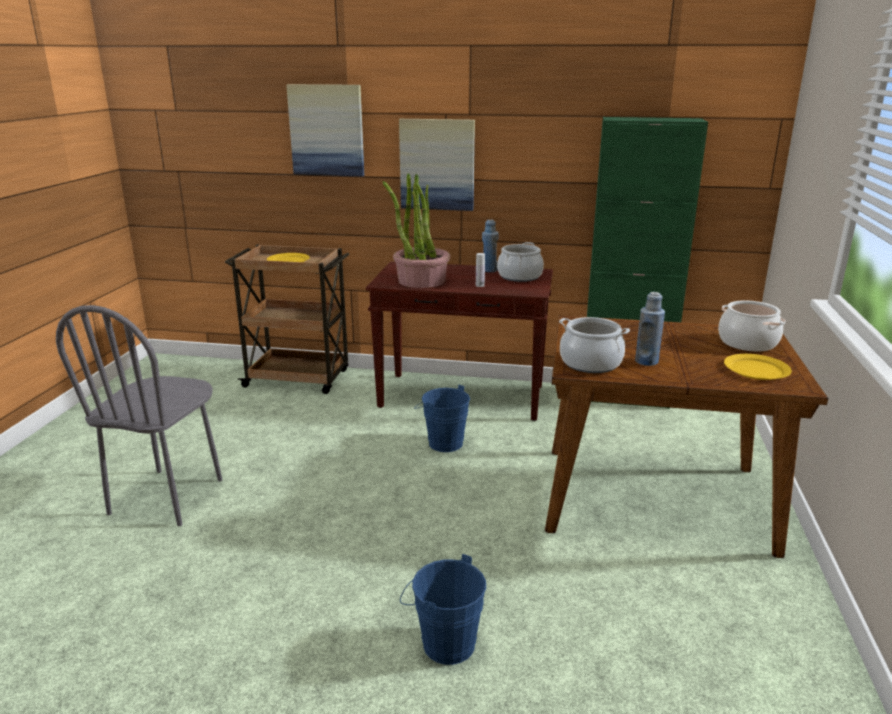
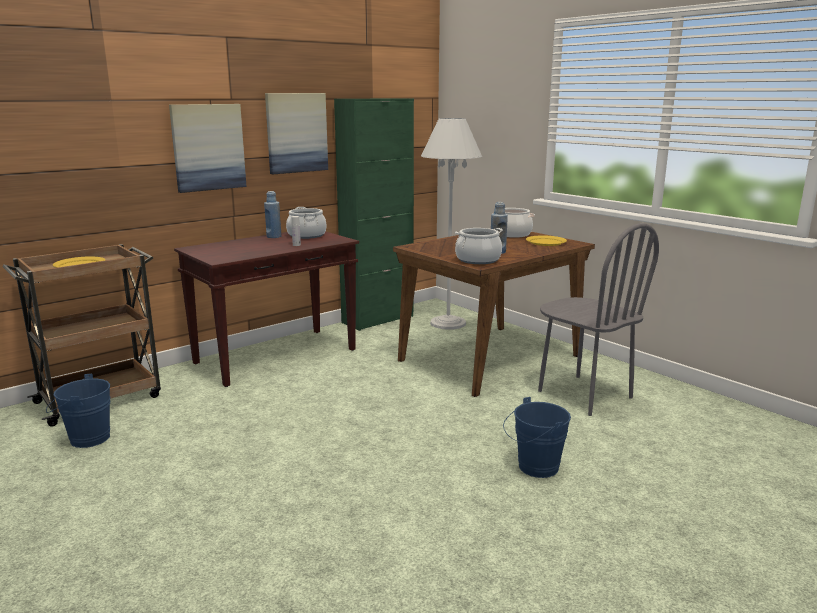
camera: 50 degrees left, 5 degrees down
(167, 496) = (171, 523): grey chair -> grey chair (584, 394)
(327, 130) = (89, 119): picture -> picture (296, 133)
(421, 281) = (244, 252): potted plant -> none
(442, 442) = (321, 385): blue bucket -> blue bucket (85, 439)
(693, 434) = (448, 323): none -> white floor lamp

